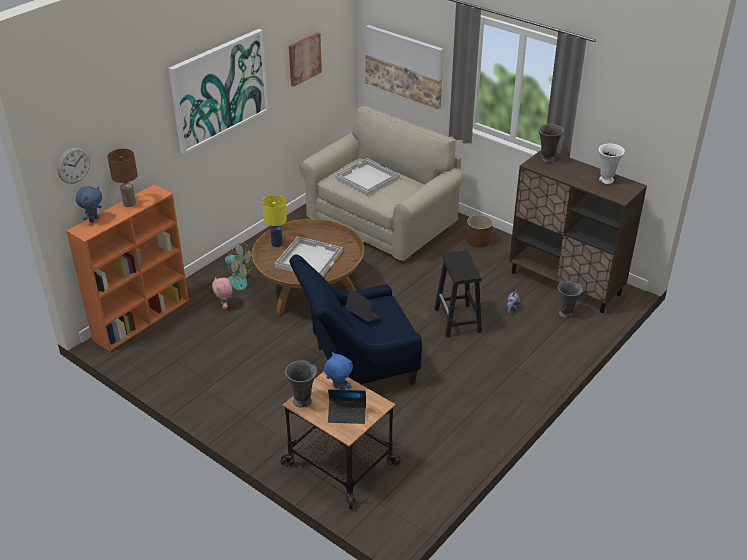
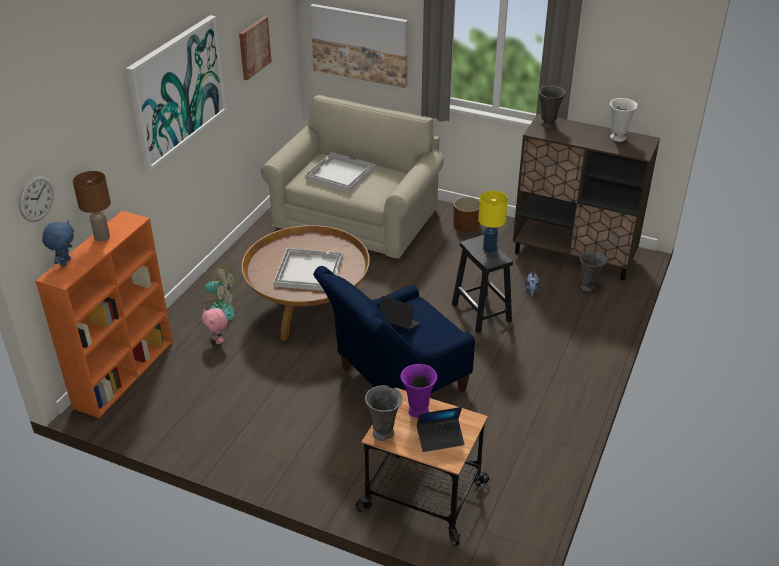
camera: 15 degrees left, 0 degrees up
(277, 243) = (265, 260): yellow table lamp -> yellow table lamp (490, 248)
(338, 389) = (417, 411): blue plush toy -> purple vase

